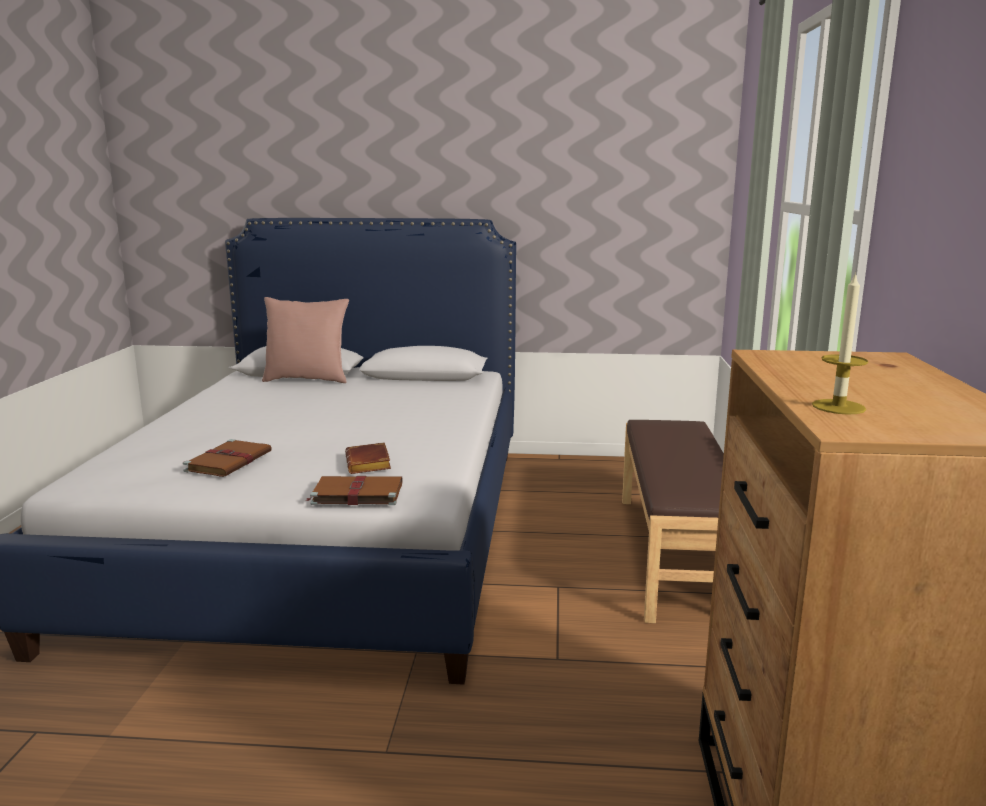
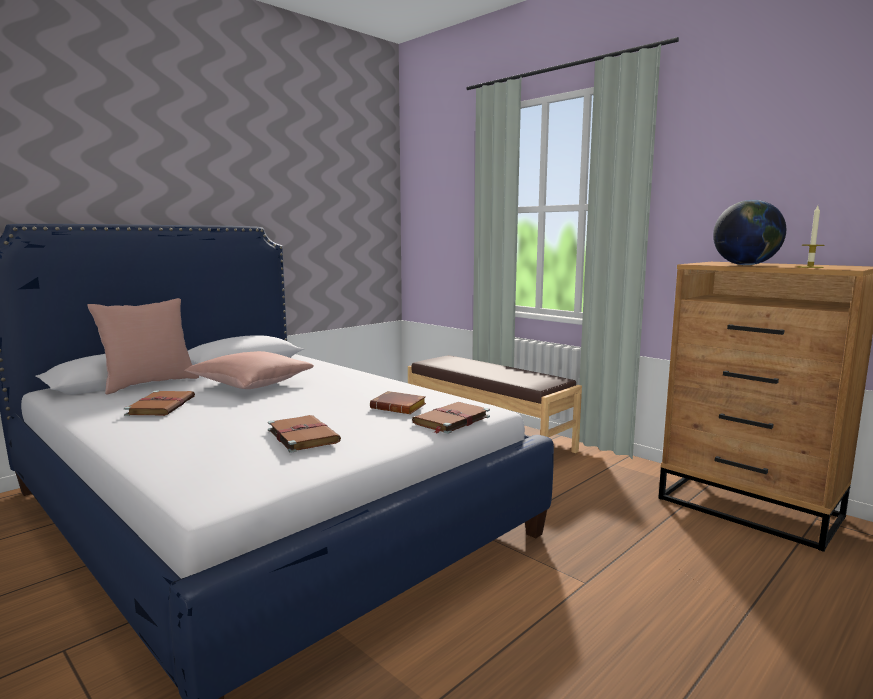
camera: 50 degrees left, 5 degrees down
(254, 402) = (162, 406): none -> brown book
(357, 401) = (251, 384): none -> pink pillow
(801, 375) = (745, 265): none -> globe

